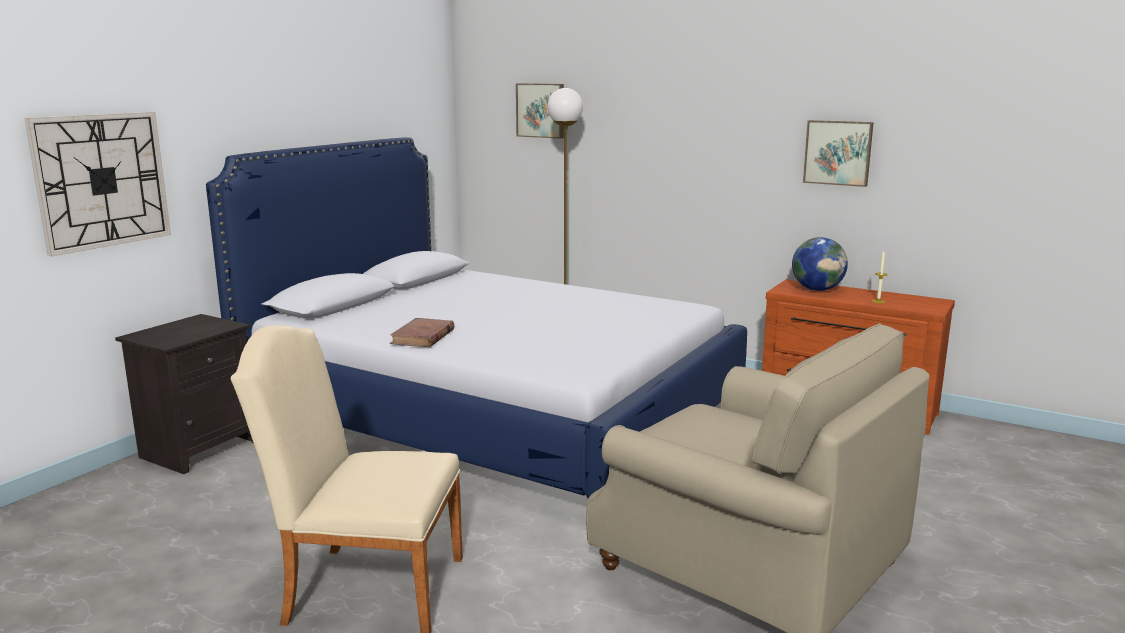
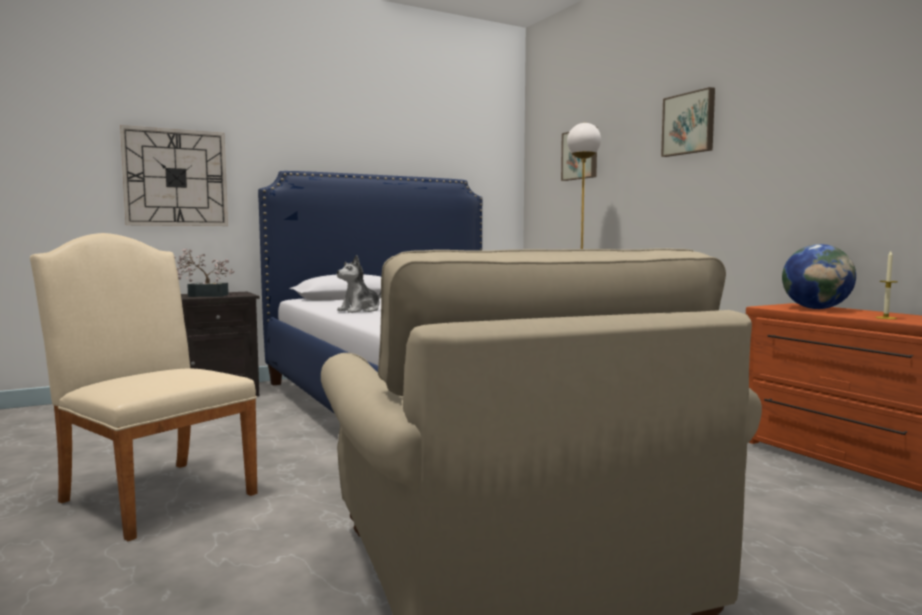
camera: 30 degrees right, 10 degrees down
(176, 334) = (204, 295): none -> potted plant
(423, 337) = (360, 310): brown book -> plush toy
(838, 152) = (853, 147): picture -> picture (689, 123)

